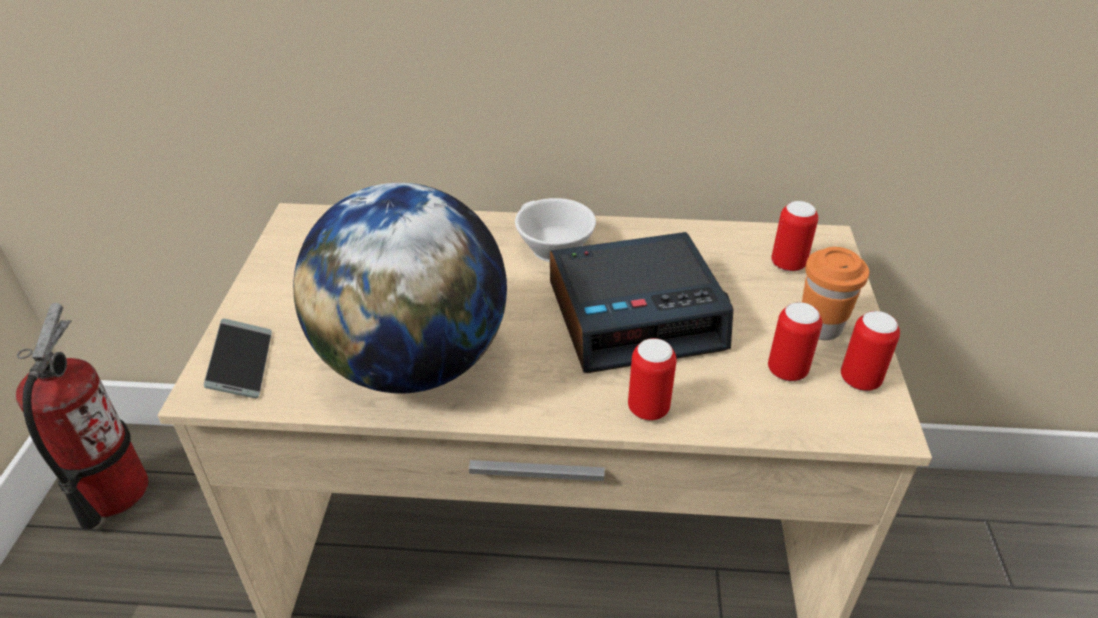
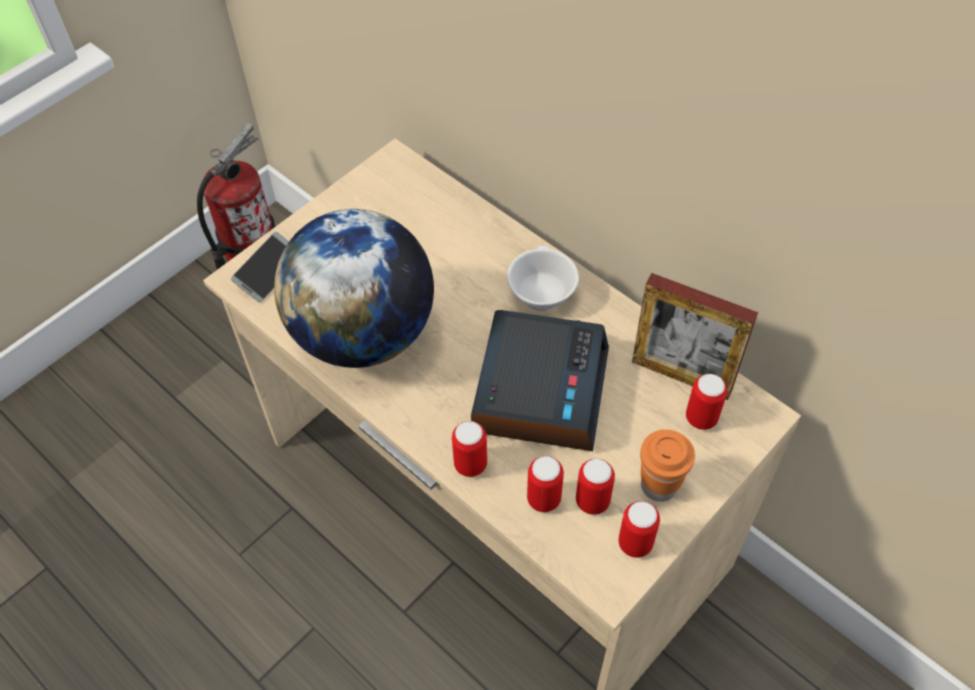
camera: 40 degrees right, 15 degrees up
(636, 315) = (539, 388): alarm clock -> alarm clock turned 105 degrees counterclockwise
(736, 245) = (681, 375): none -> picture frame
(746, 395) = (544, 499): none -> can

